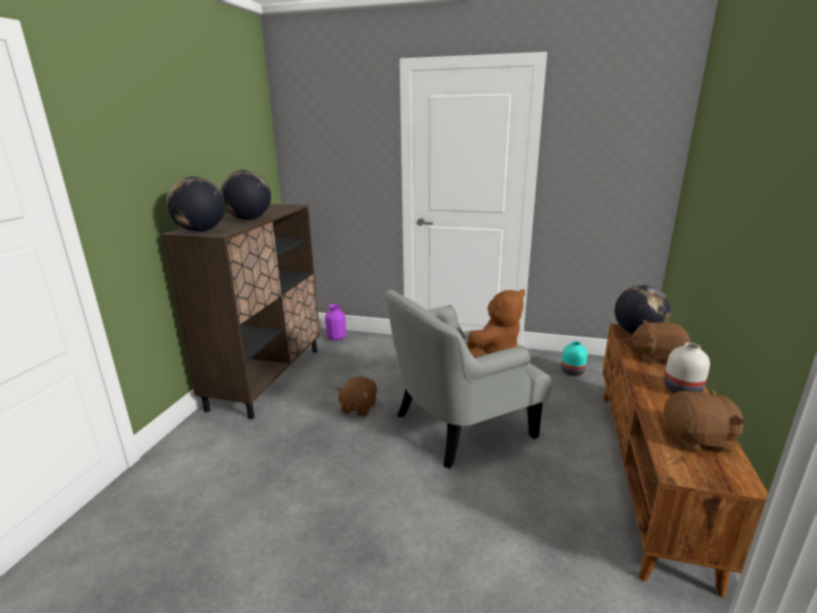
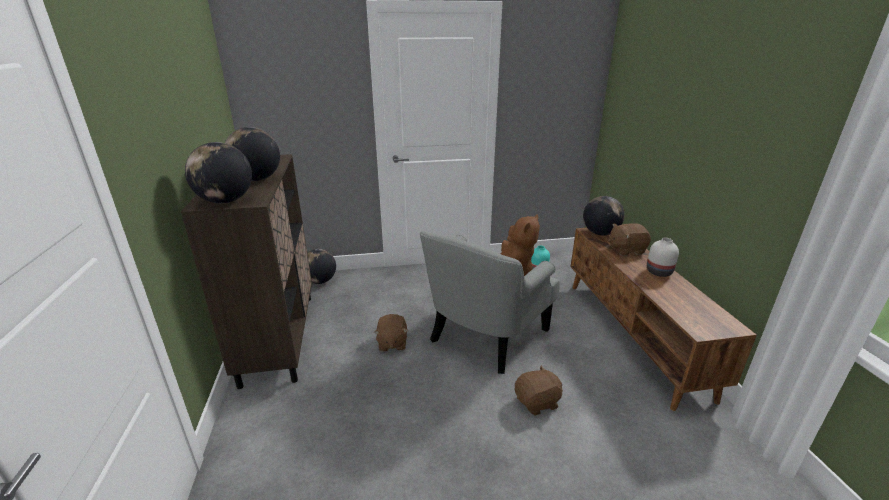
camera: 25 degrees left, 5 degrees up
(336, 338) = (320, 281): purple vase -> globe
(698, 439) = (693, 305): brown plush toy -> brown plush toy (537, 402)

